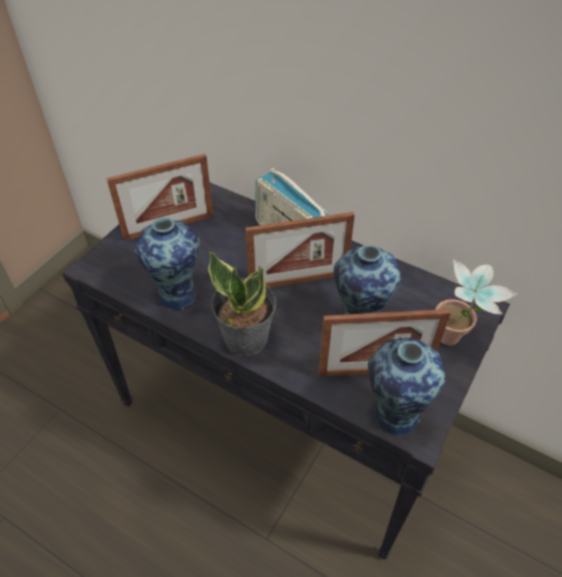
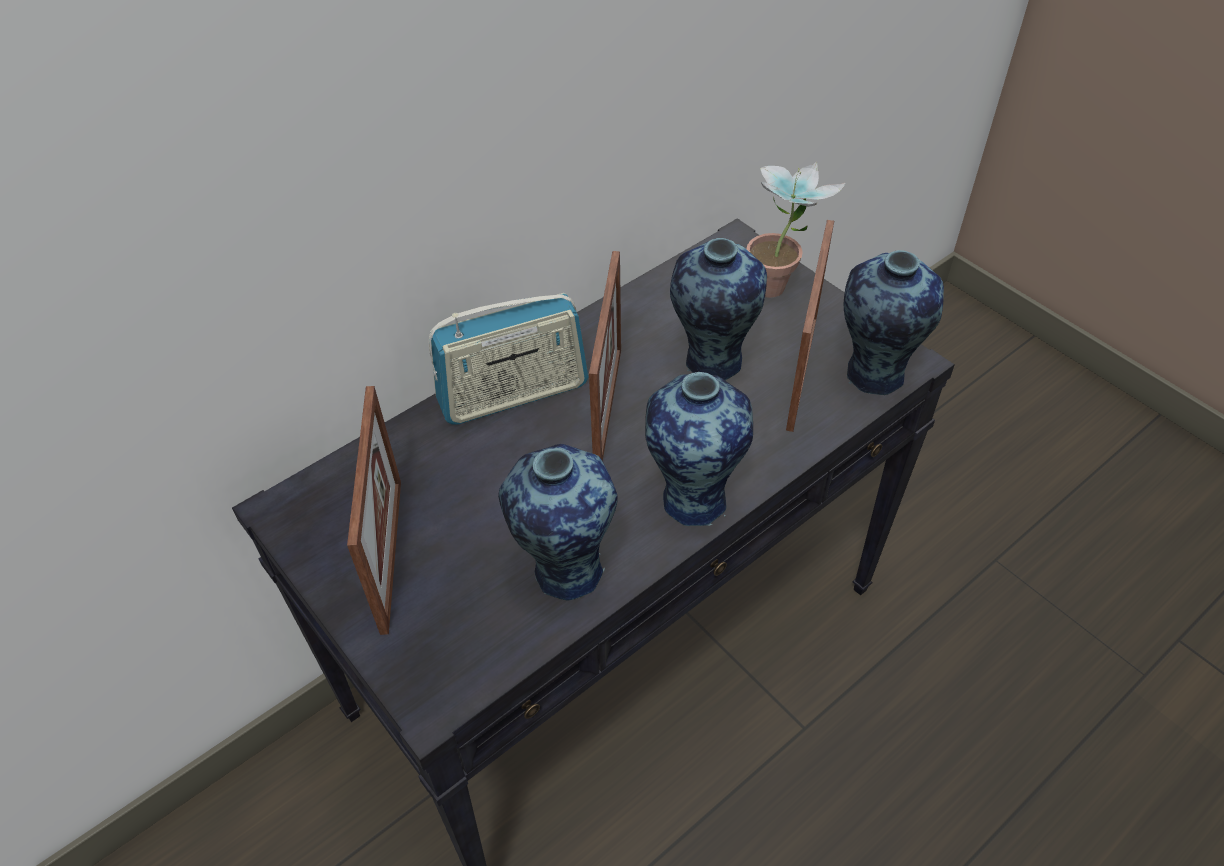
camera: 70 degrees left, 0 degrees up
(246, 337) = (693, 497): potted plant -> vase

